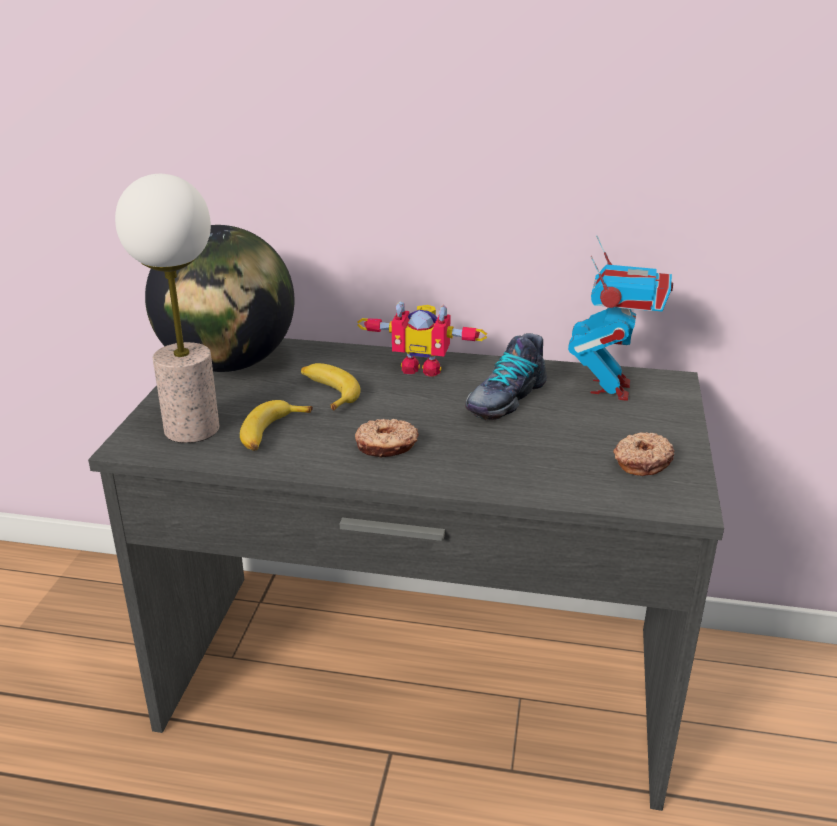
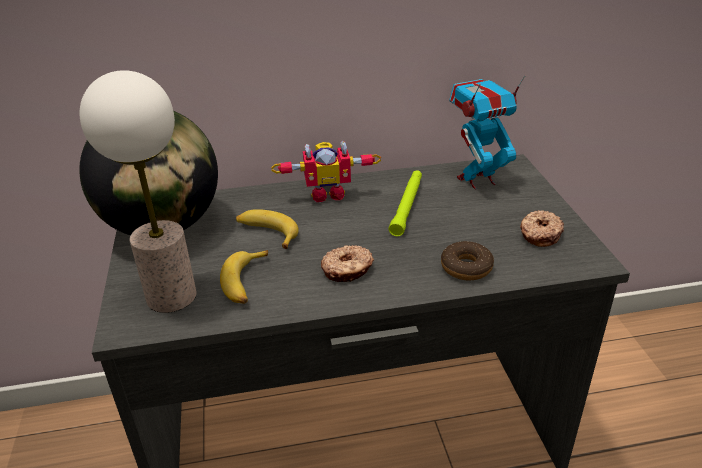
camera: 20 degrees left, 5 degrees up
(504, 397) = (407, 205): shoe -> green flashlight
(522, 474) = (466, 267): none -> donut
(611, 388) = (477, 180): toy robot -> toy robot turned 105 degrees counterclockwise

